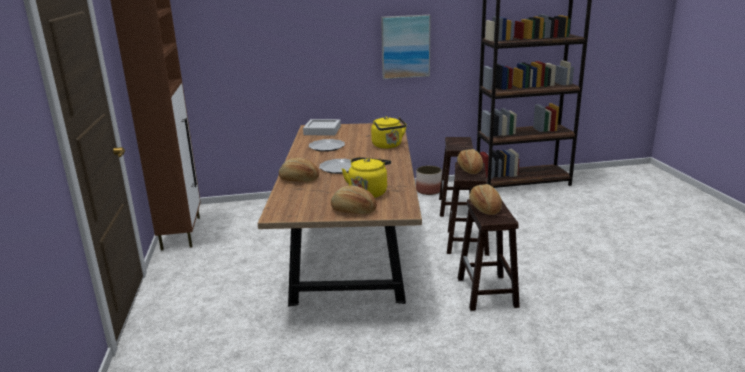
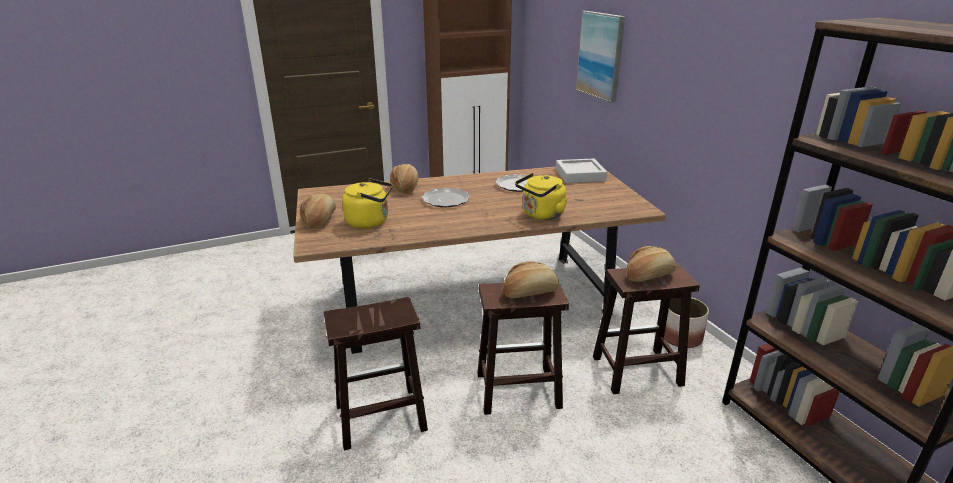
camera: 75 degrees right, 5 degrees up
(405, 47) = (725, 102): picture -> picture (600, 55)
(485, 208) = (378, 311): bread -> bread (649, 275)

